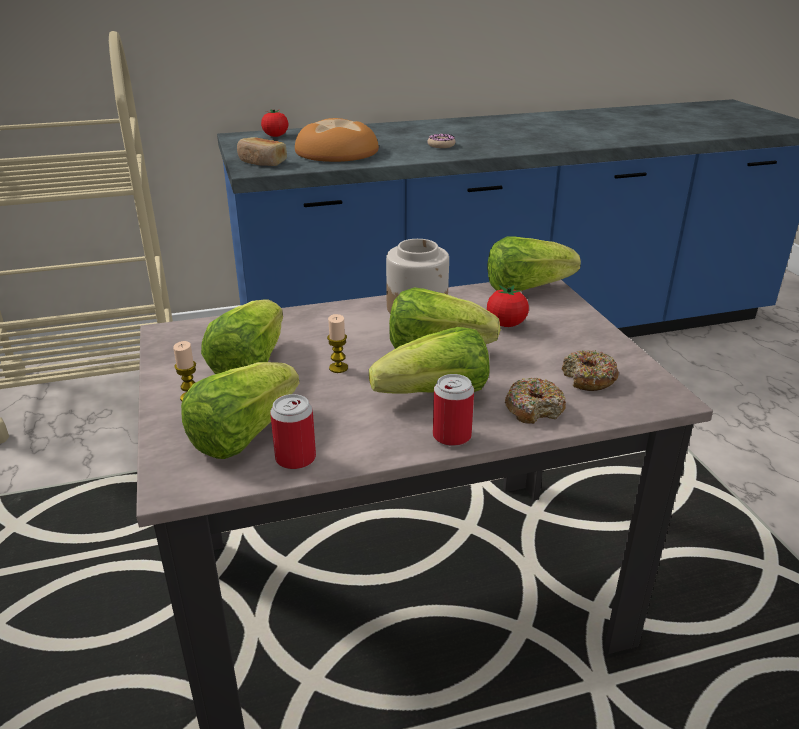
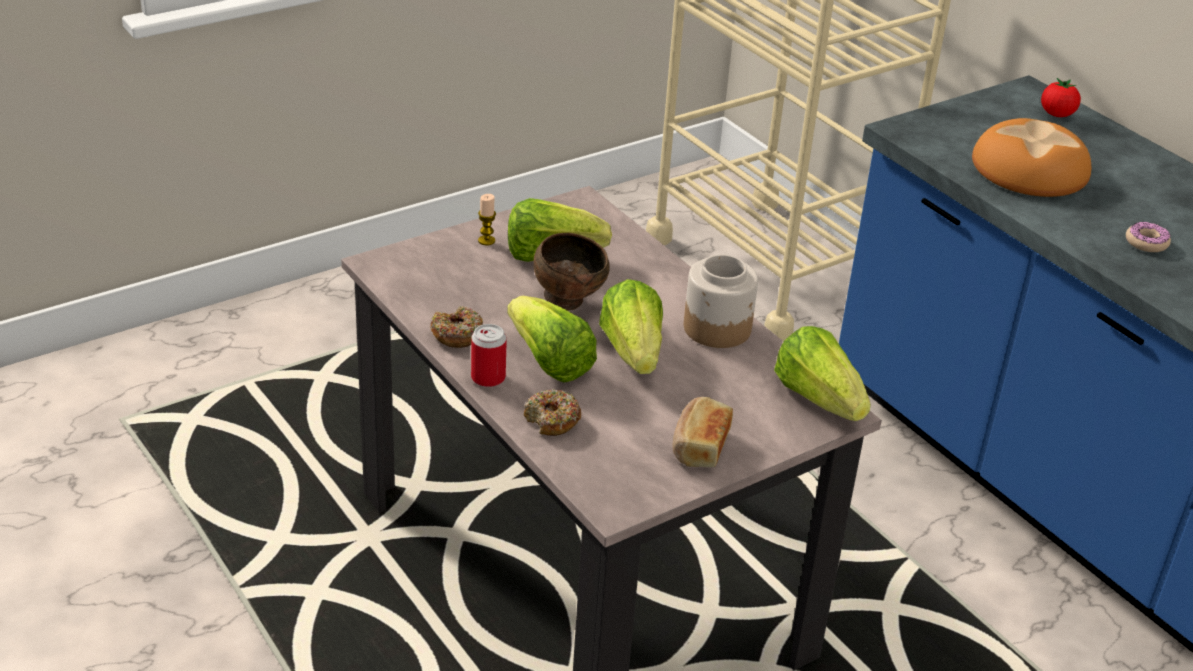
camera: 70 degrees right, 5 degrees up
(242, 434) = (447, 276): lettuce -> none
(262, 162) = (937, 129): bread -> bread (699, 446)
(295, 458) = (426, 307): can -> none
(338, 368) = (569, 302): candle -> brown bowl
(506, 324) = (715, 391): tomato -> none
(588, 378) = (626, 452): donut -> donut (457, 335)

